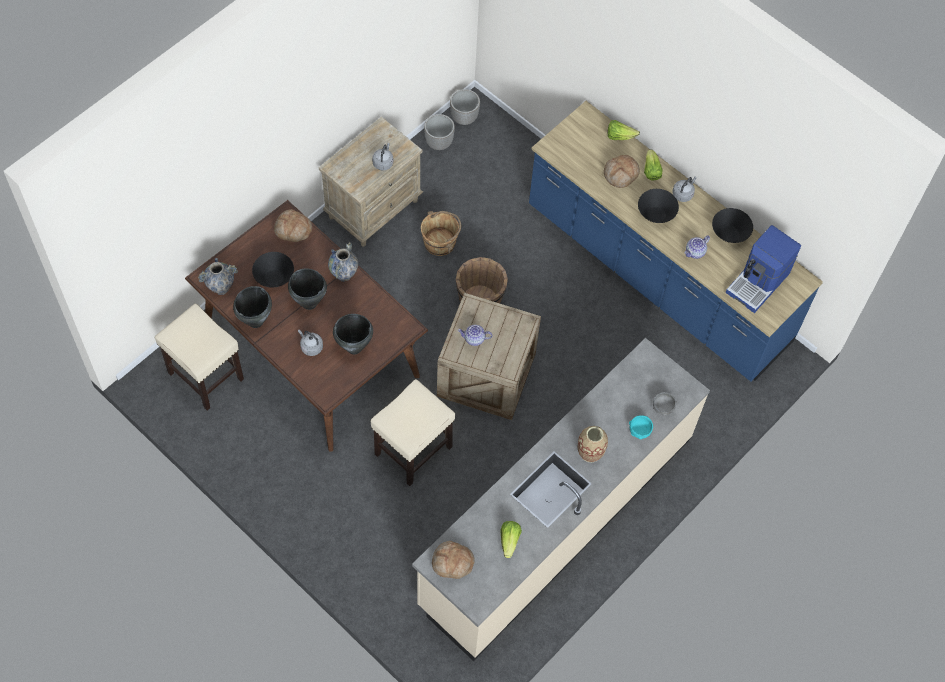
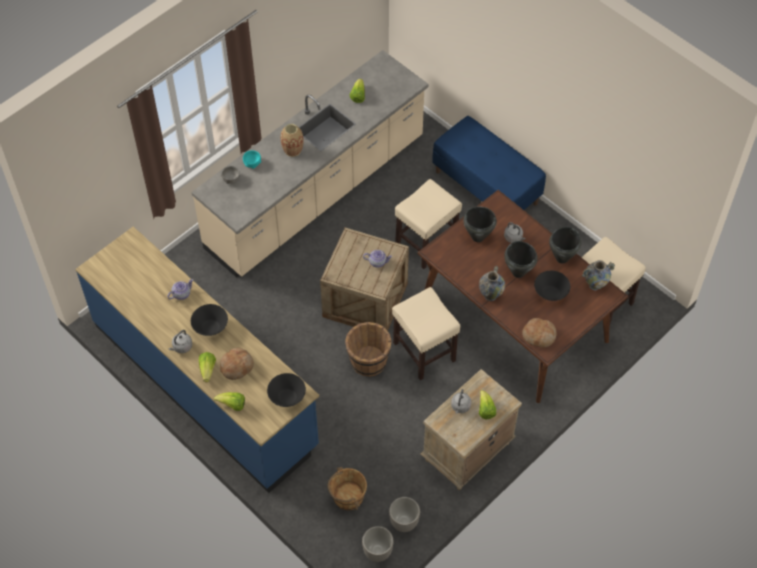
camera: 175 degrees left, 5 degrees down
(332, 534) = (487, 187): none -> blue bench
(357, 159) = (485, 410): none -> lettuce
(418, 314) = (423, 351): none -> beige stool
(440, 242) = (403, 417): brown bucket -> brown bucket (347, 496)
(452, 563) = (399, 83): bread -> none
(729, 234) = (147, 309): black bowl -> black bowl (287, 397)
(759, 282) = (131, 267): coffee machine -> none

